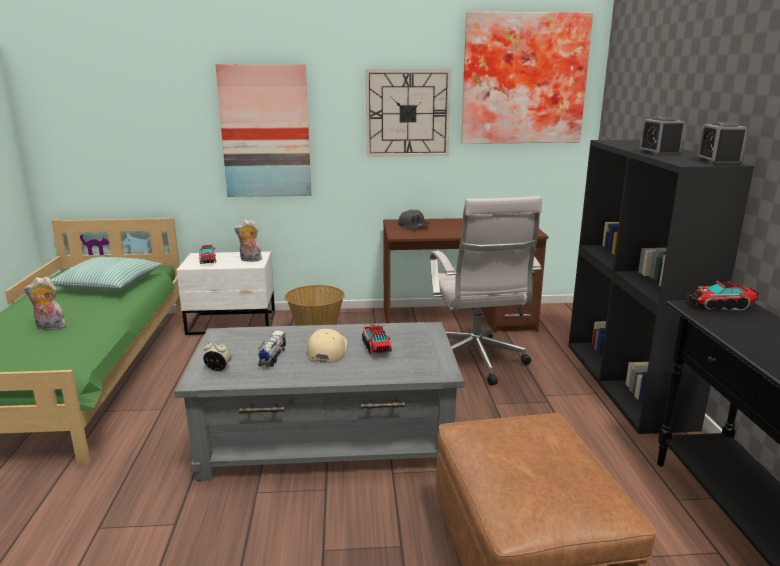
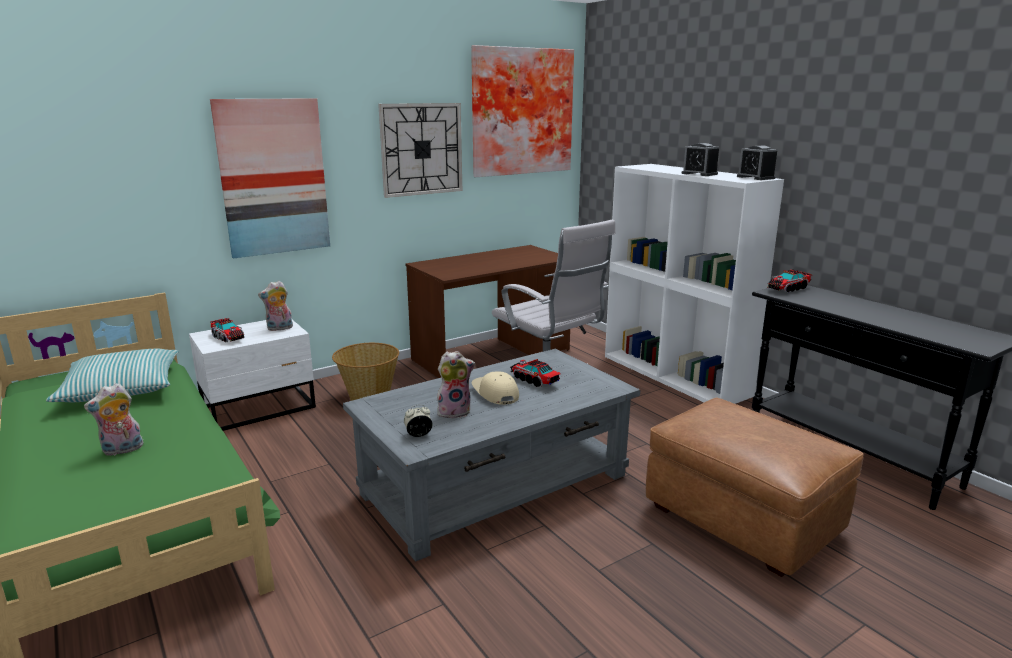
camera: 30 degrees left, 0 degrees up
(272, 357) = (454, 411): toy truck -> plush toy
(414, 226) = (447, 265): grey cap -> none
(628, 384) = (676, 375): black bookcase -> white bookcase

